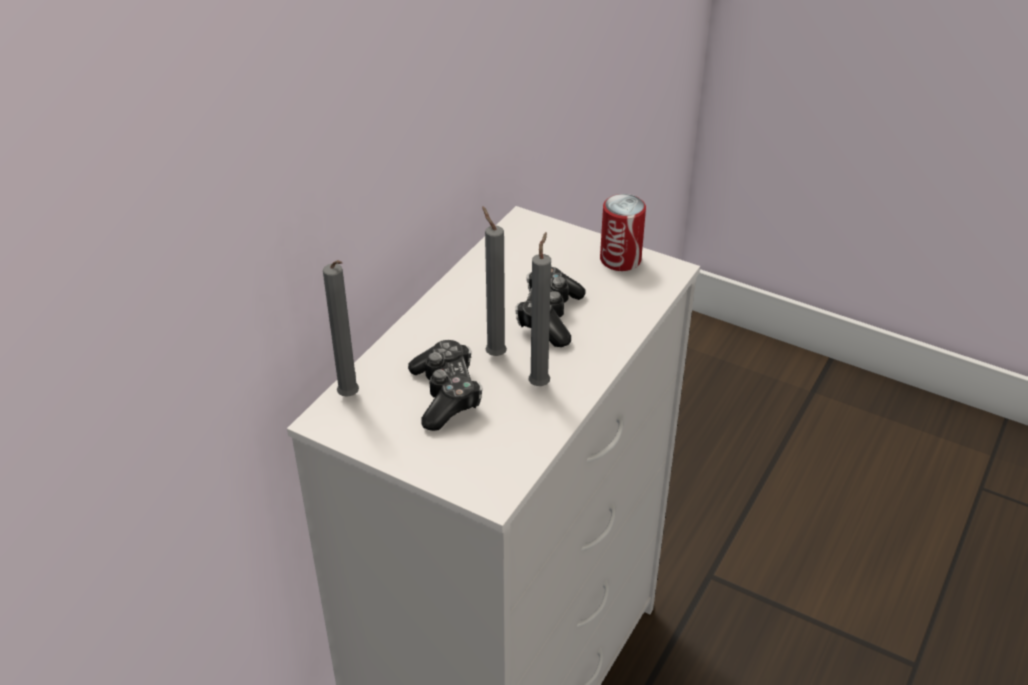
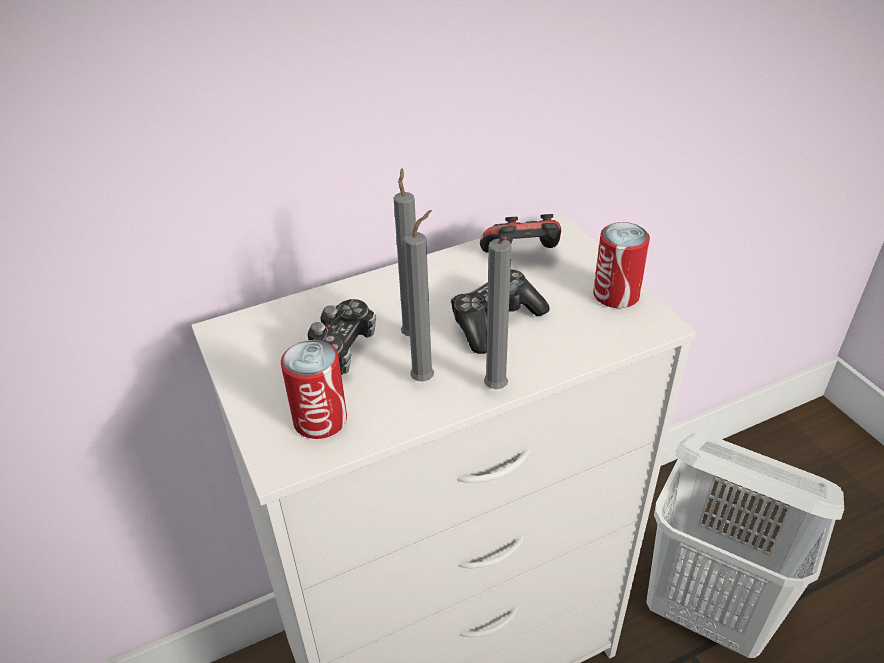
camera: 35 degrees right, 0 degrees up
(350, 398) = (260, 321): grey candle -> grey candle (496, 391)
(490, 450) = (320, 420): none -> can
(520, 256) = (522, 257): none -> game controller
(703, 533) = (710, 611): none -> white laundry basket

